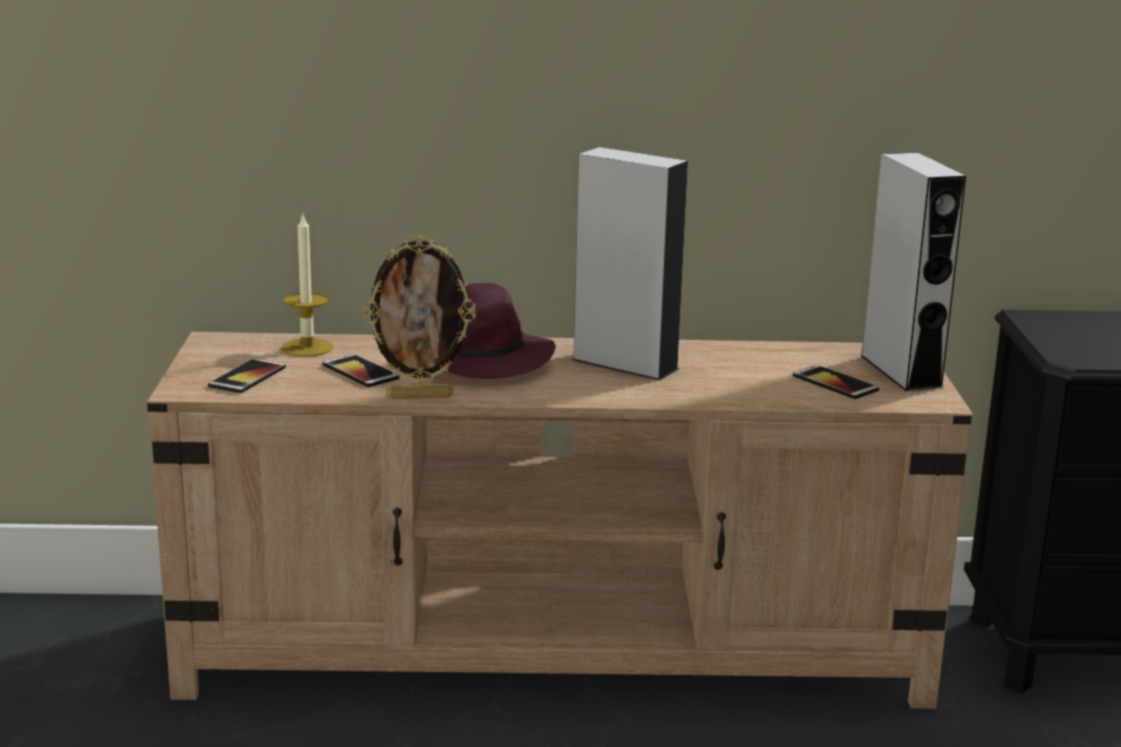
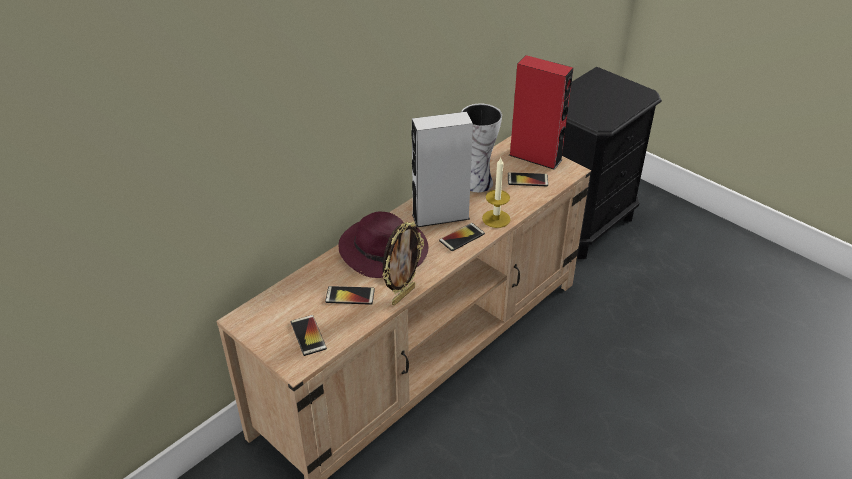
camera: 45 degrees left, 20 degrees up
(307, 347) = (296, 294): candle -> candle (496, 219)
(610, 388) = (462, 237): none -> phone
(752, 359) = (478, 182): none -> vase
(901, 371) = (535, 157): grey speaker -> red speaker

